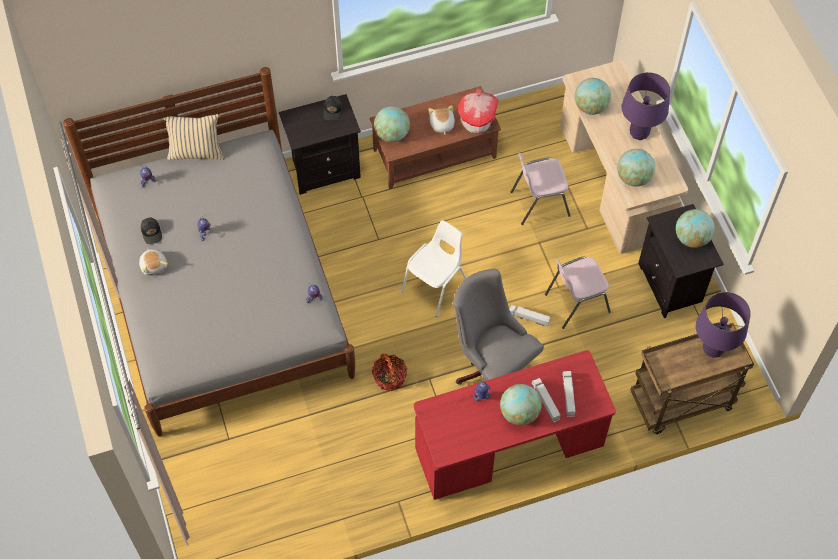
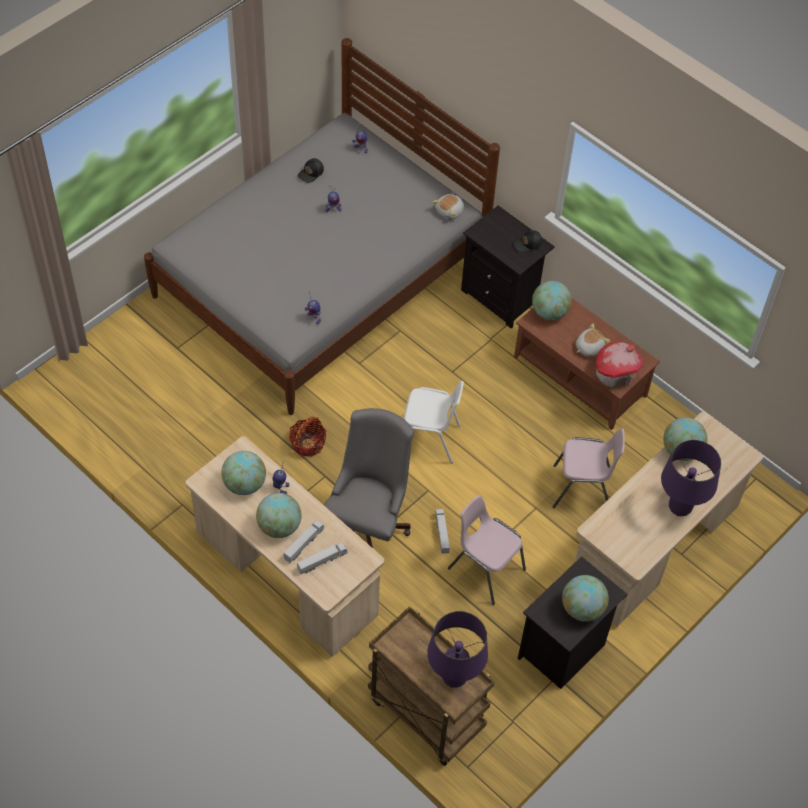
camera: 60 degrees right, 5 degrees down
(154, 265) = (279, 190): plush toy -> plush toy (450, 211)
(196, 152) = (416, 167): beige pillow -> none
(509, 448) = (286, 574): red desk -> beige desk
(539, 203) = (582, 489): pink chair -> pink chair turned 135 degrees clockwise
(633, 178) = (618, 523): globe -> globe (244, 484)

